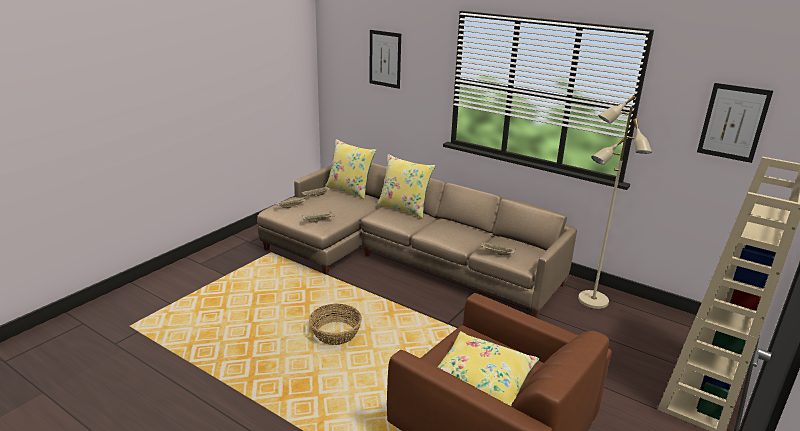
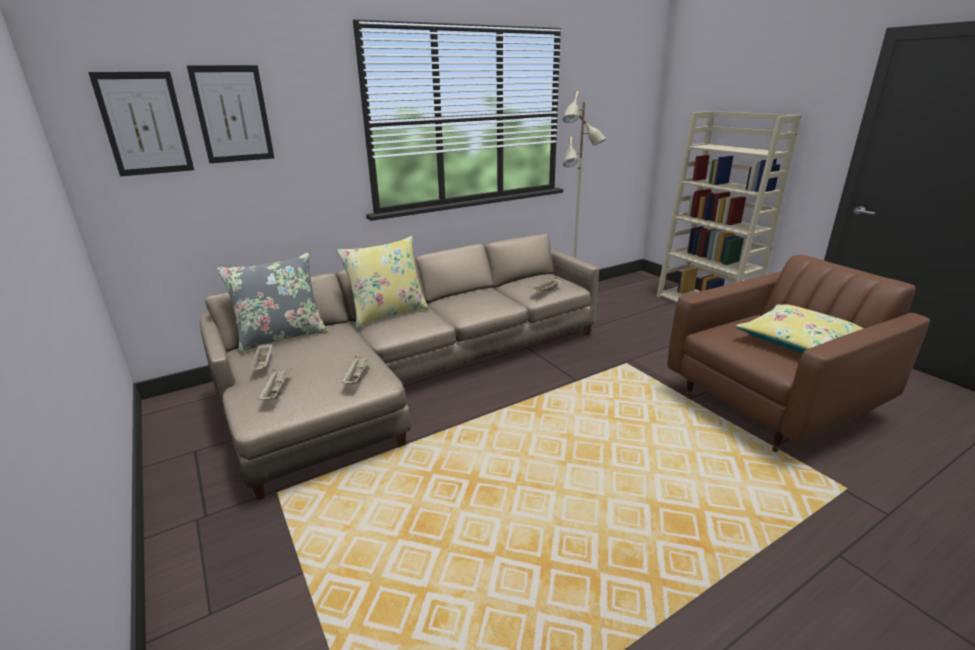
camera: 65 degrees left, 0 degrees up
(336, 333) = (564, 466): basket -> none
(350, 190) = (281, 336): yellow pillow -> grey pillow
(733, 122) = (617, 106): picture -> picture (144, 124)

